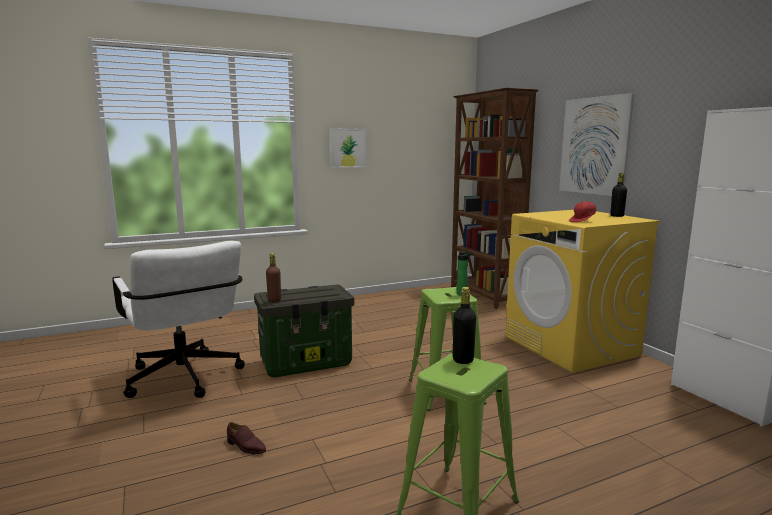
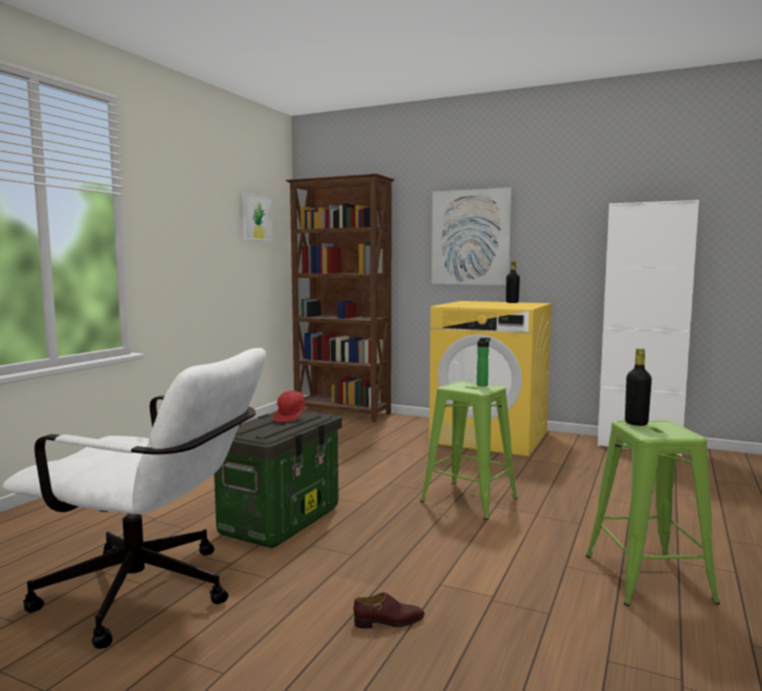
camera: 40 degrees left, 5 degrees down
(274, 300) = (264, 435): brown bottle -> none
(348, 148) = (180, 236): picture -> picture (256, 217)
(583, 221) = (511, 306): red cap -> red cap (291, 417)

